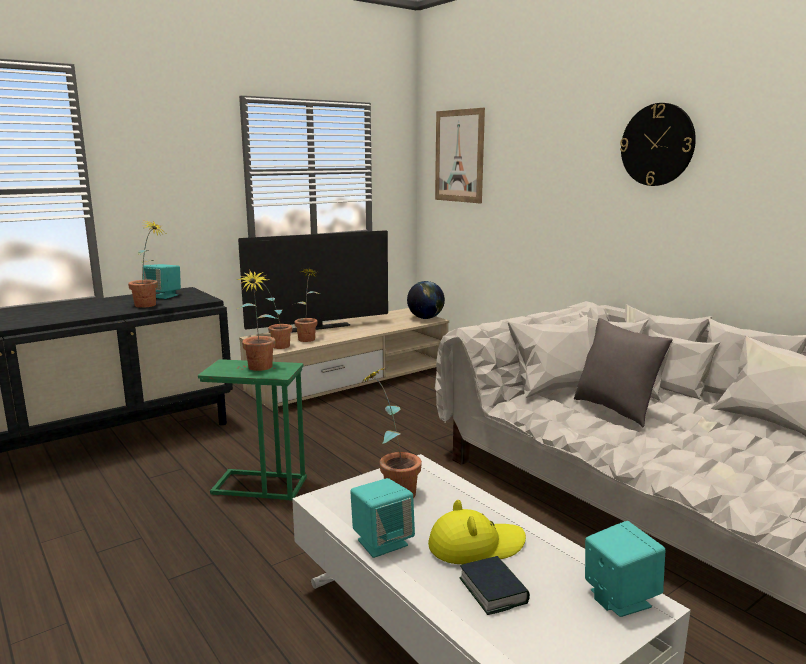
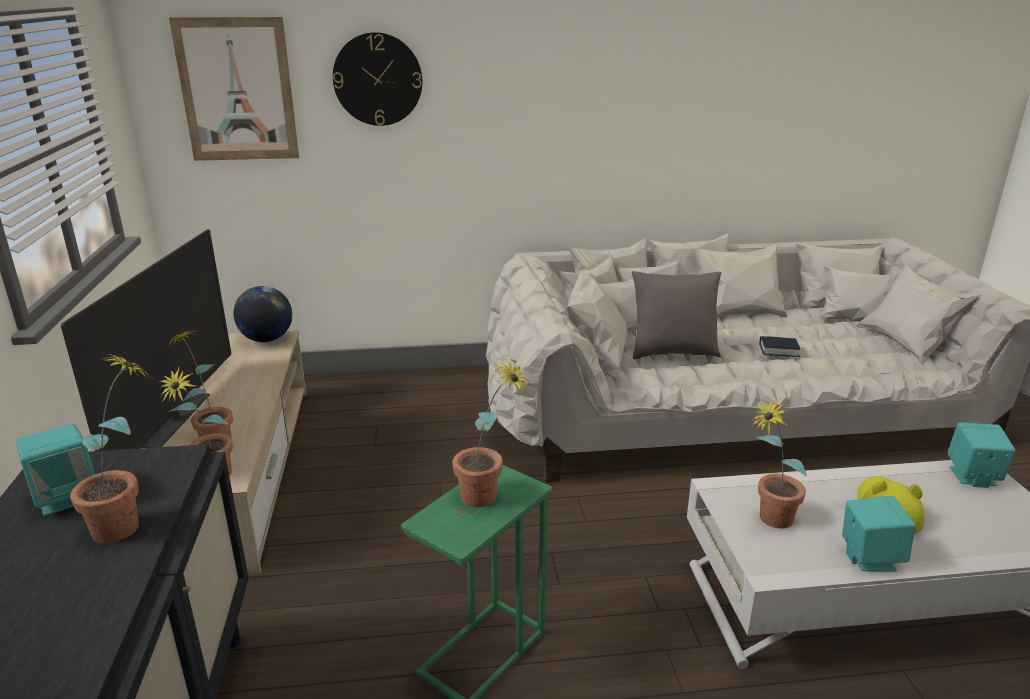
camera: 60 degrees left, 10 degrees up
(493, 590) = (958, 525): book -> book (778, 350)
(657, 145) = (565, 72): wall clock -> wall clock (378, 79)

